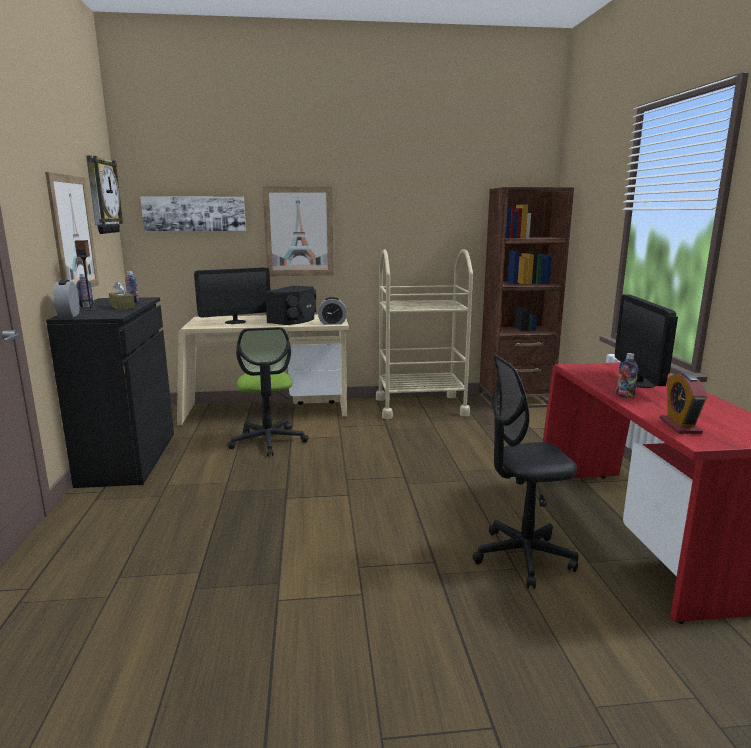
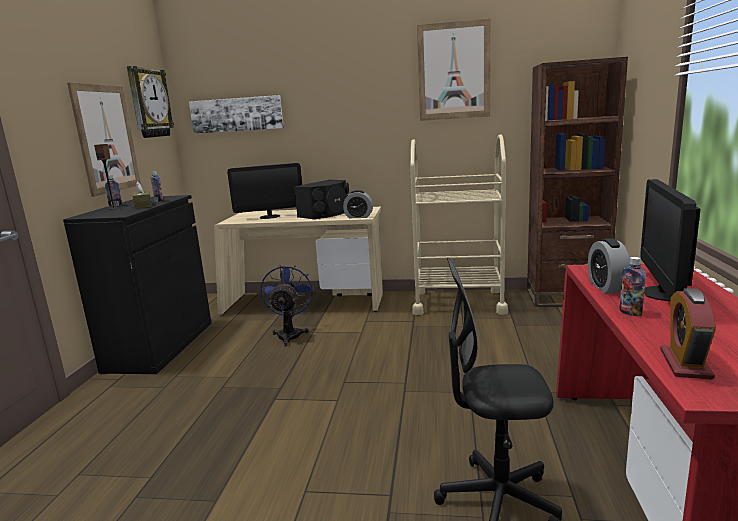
camera: 15 degrees right, 0 degrees up
(69, 315) = (87, 214): alarm clock -> alarm clock (606, 287)
(268, 441) = (290, 334): office chair -> blue fan
(299, 231) = (333, 126): picture -> picture (454, 71)

